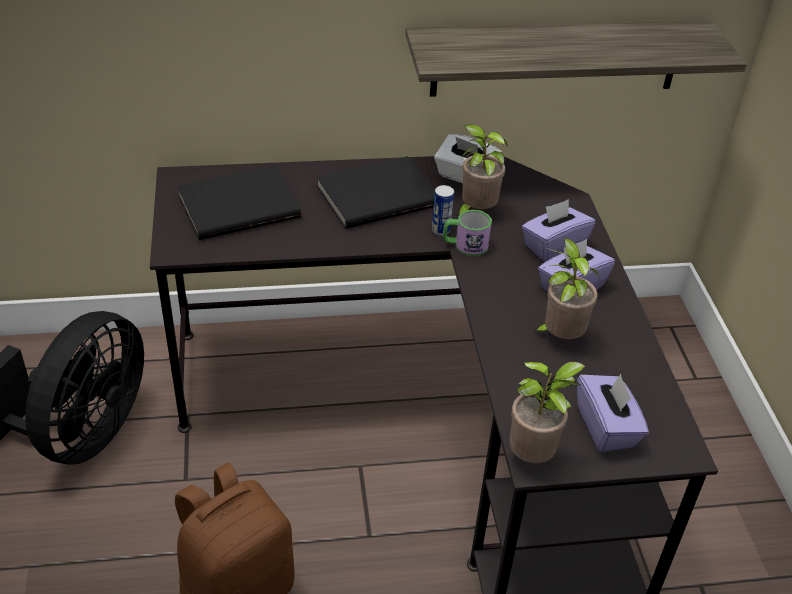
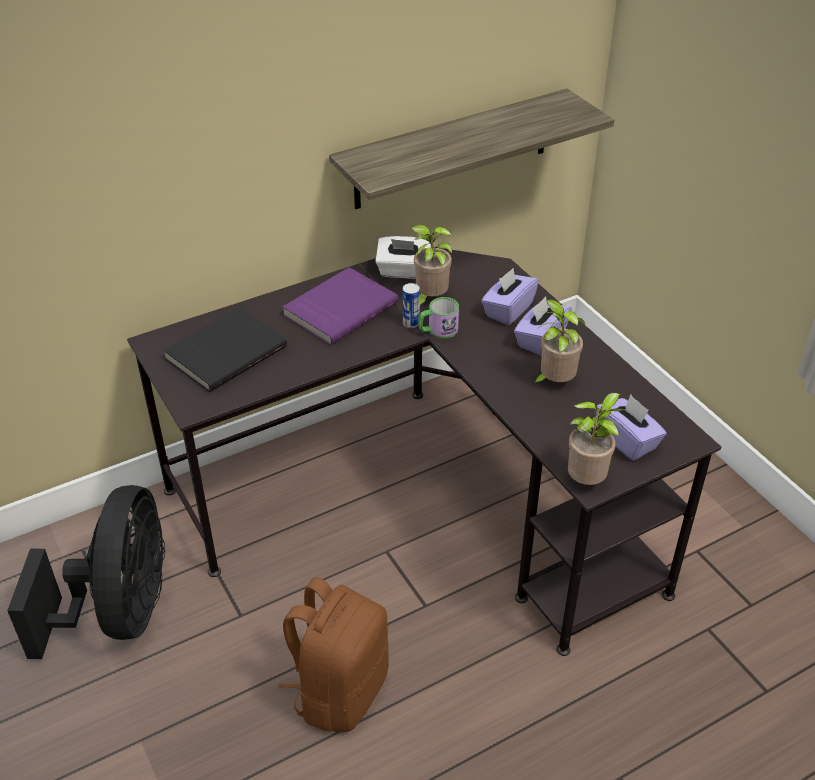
camera: 20 degrees left, 0 degrees up
(376, 195) = (339, 308): black book -> purple book

